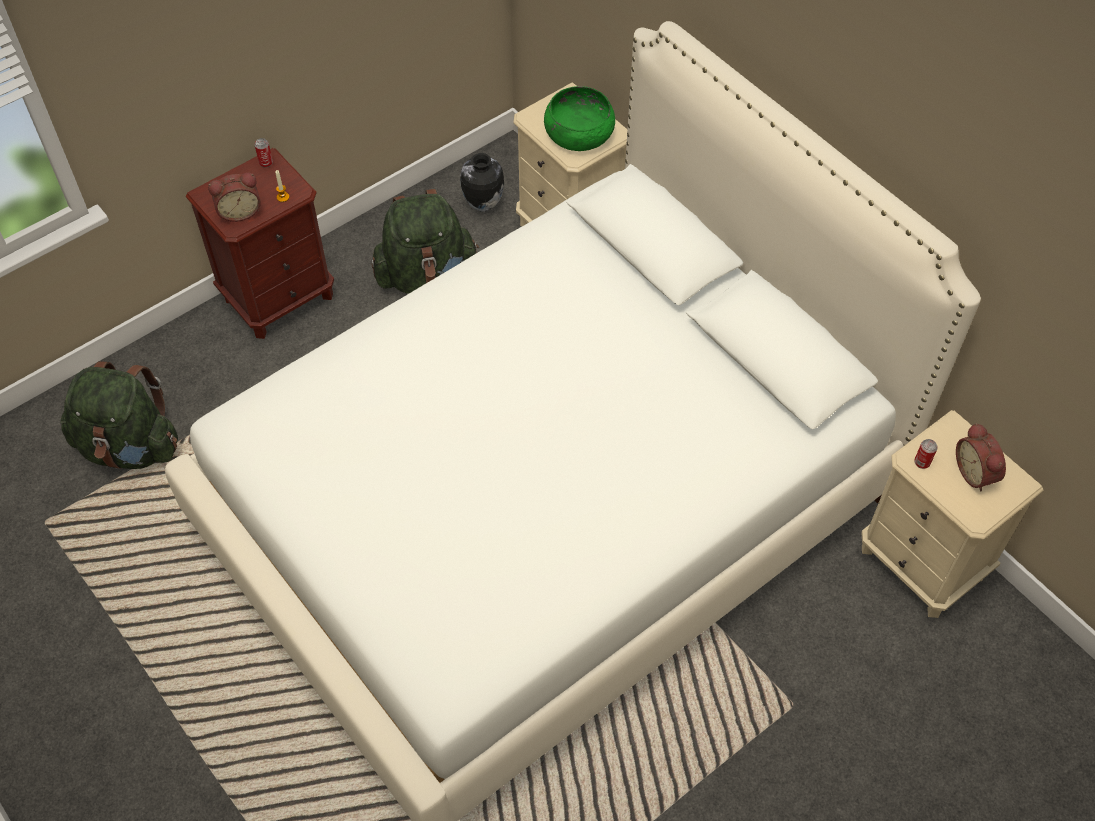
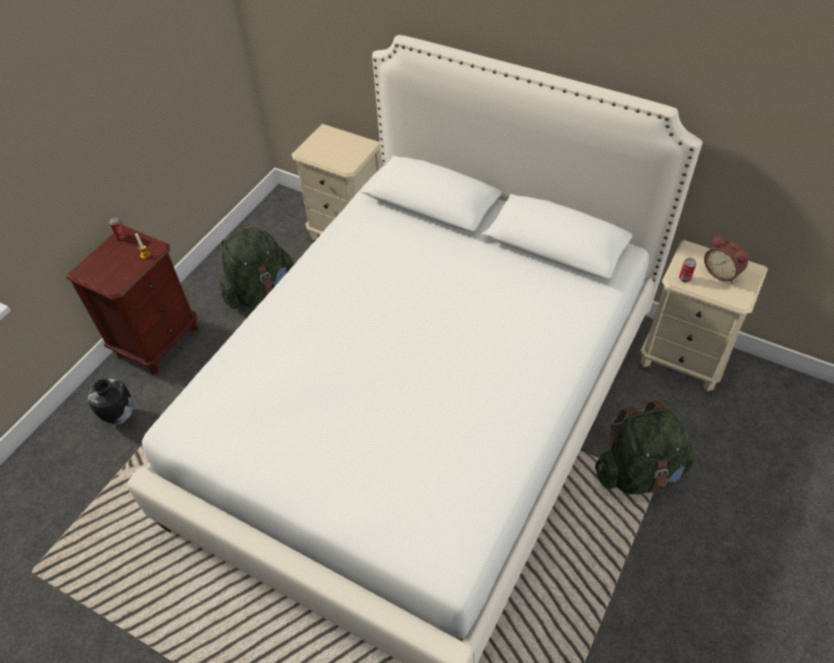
camera: 20 degrees left, 5 degrees down
(130, 447) = (82, 487): green backpack -> green backpack (639, 472)
(239, 211) = (115, 274): alarm clock -> none
(482, 205) = (279, 235): vase -> vase (120, 417)
(579, 133) = (343, 152): green bowl -> none

